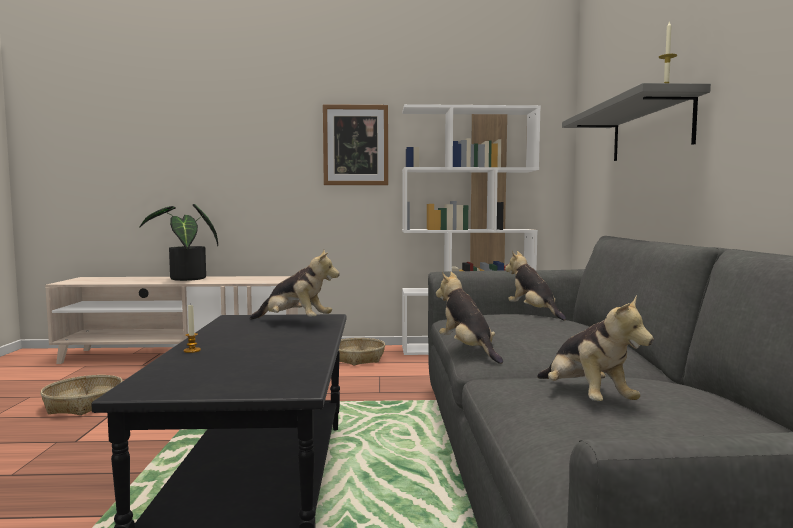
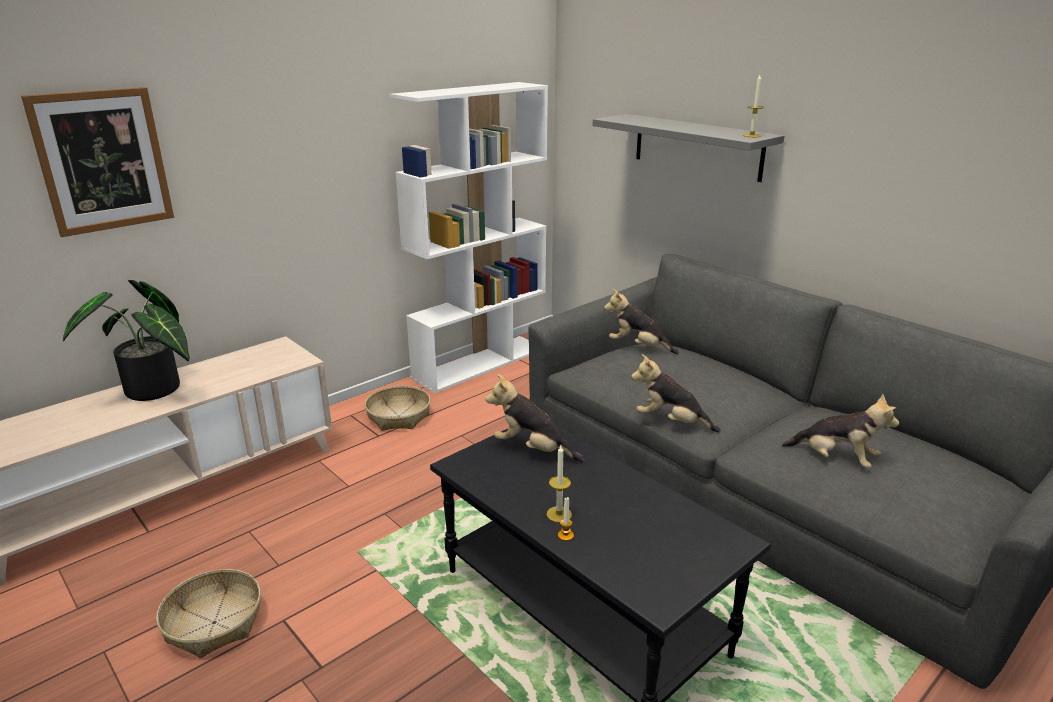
camera: 40 degrees left, 20 degrees up
(219, 343) = (559, 514): none -> candle
(295, 322) = (533, 449): plush toy -> plush toy turned 135 degrees counterclockwise
(355, 145) = (334, 146): picture -> picture (103, 161)

